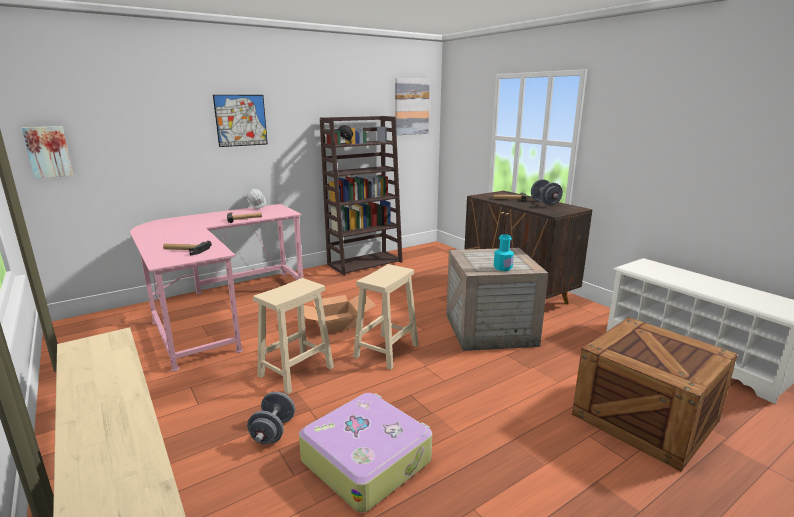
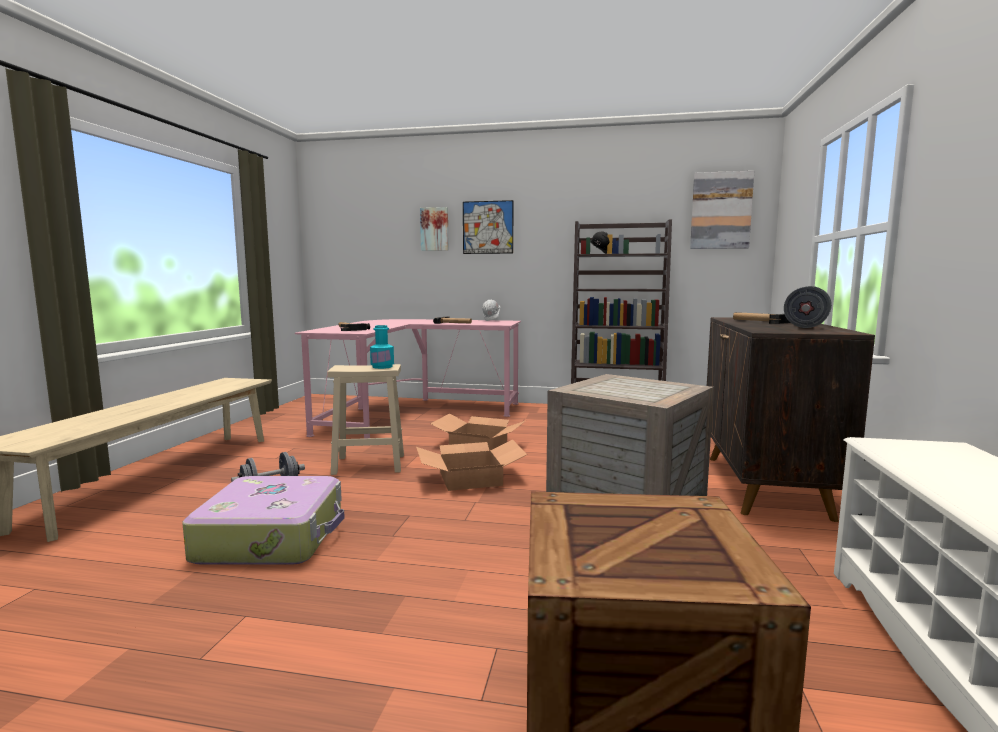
camera: 45 degrees right, 10 degrees down
(48, 152) = (332, 251): picture -> picture (434, 229)
(387, 350) = (471, 478): beige stool -> cardboard box
(502, 268) = (616, 394): turquoise bottle -> turquoise bottle (382, 367)

